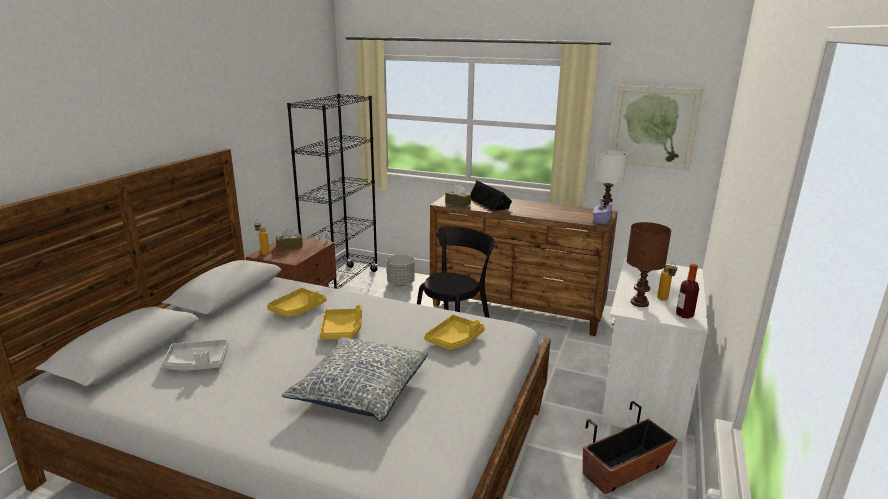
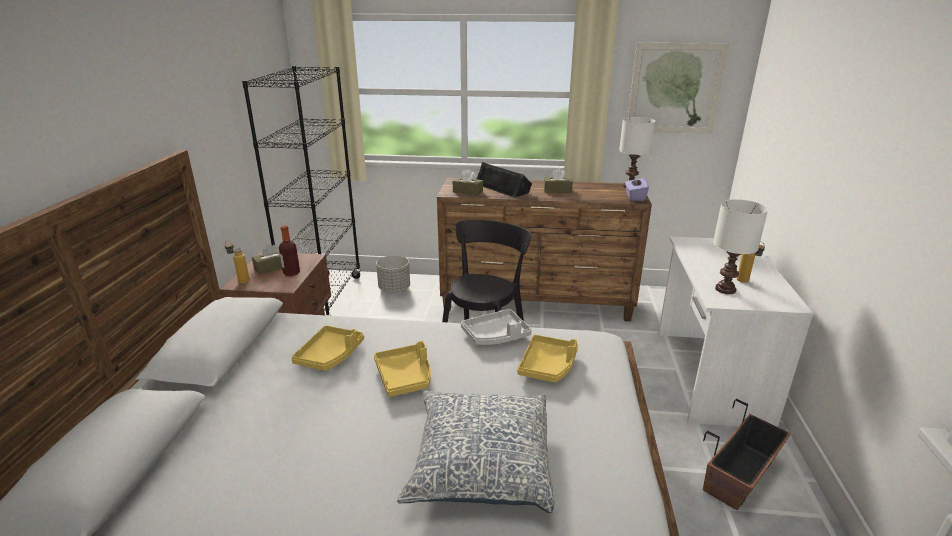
camera: 15 degrees left, 5 degrees up
(197, 363) = (232, 465): grey tray -> grey tray (496, 336)
(535, 209) = (557, 190): none -> brown tissue box
(638, 303) = (724, 289): brown table lamp -> white table lamp
(684, 315) = (778, 297): bottle -> bottle (291, 273)

